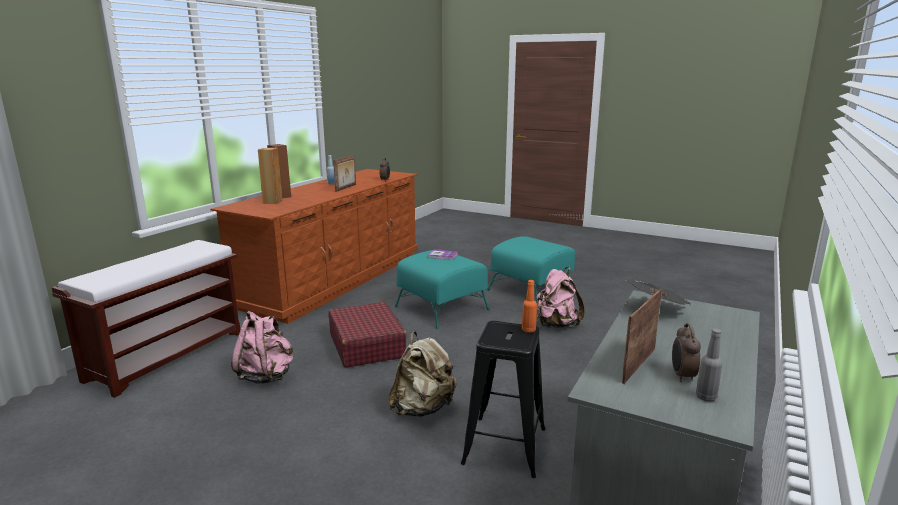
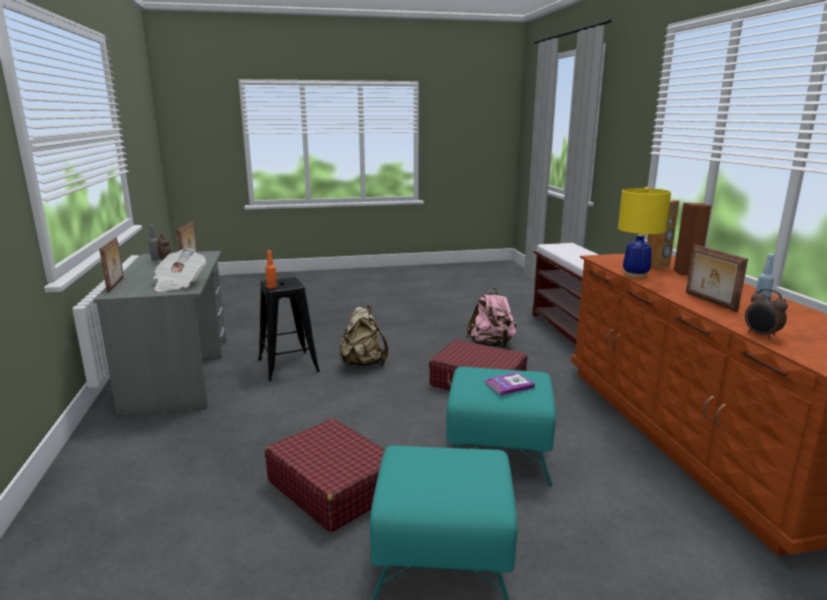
camera: 140 degrees right, 0 degrees up
(313, 201) = (635, 275): none -> yellow table lamp
(556, 325) = (333, 487): pink backpack -> red suitcase
(745, 332) = (116, 285): none -> picture frame

